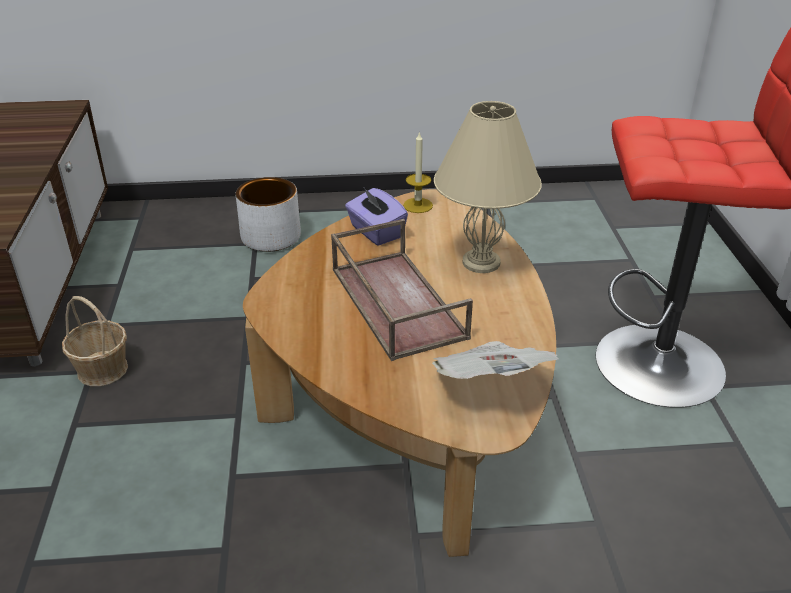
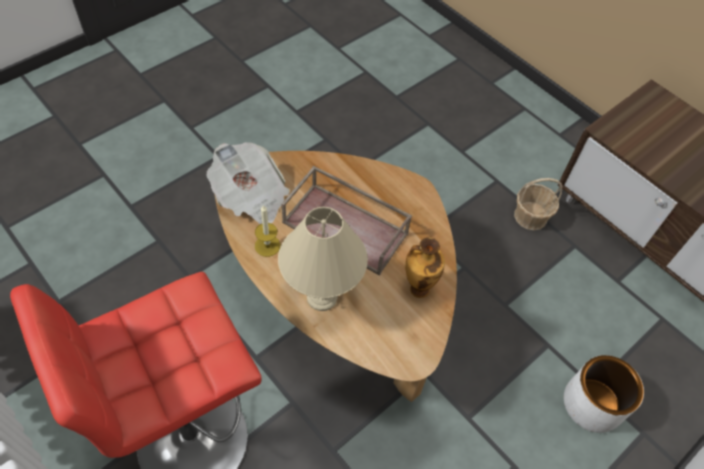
camera: 140 degrees right, 20 degrees up
(375, 232) = (418, 288): purple tissue box -> vase
(418, 205) = (418, 341): candle -> candle (267, 245)

